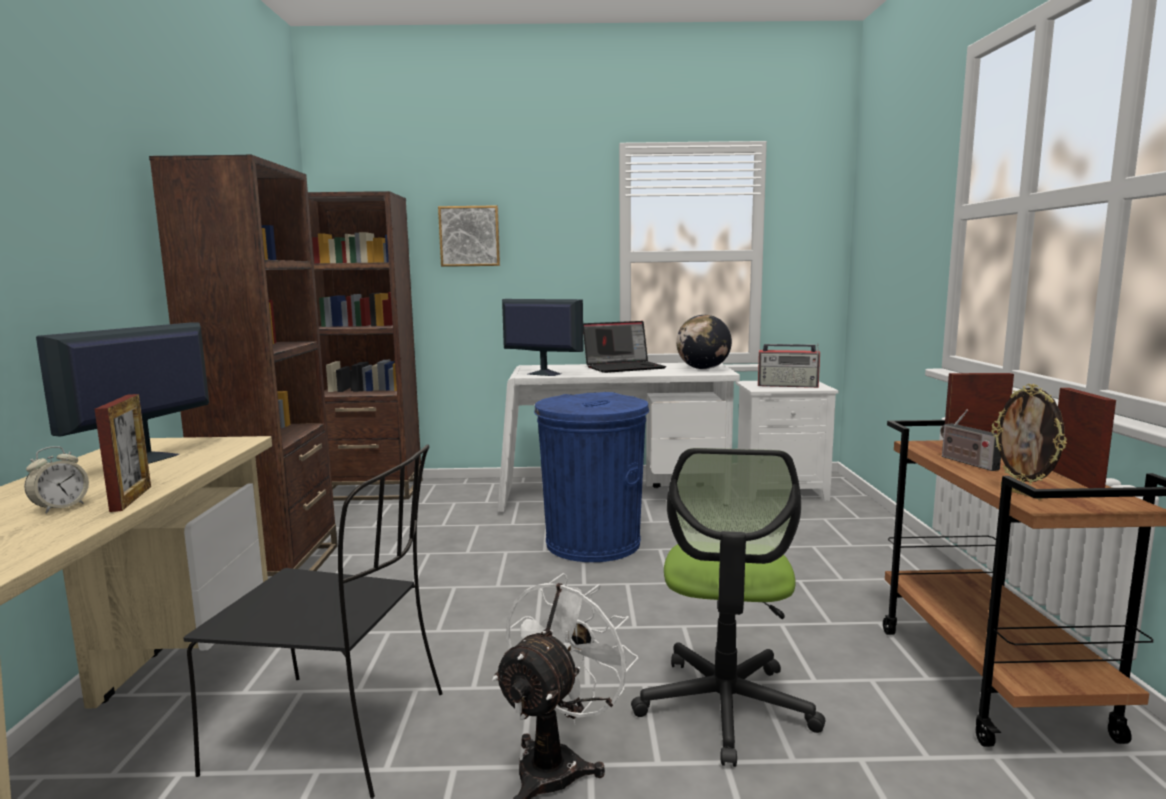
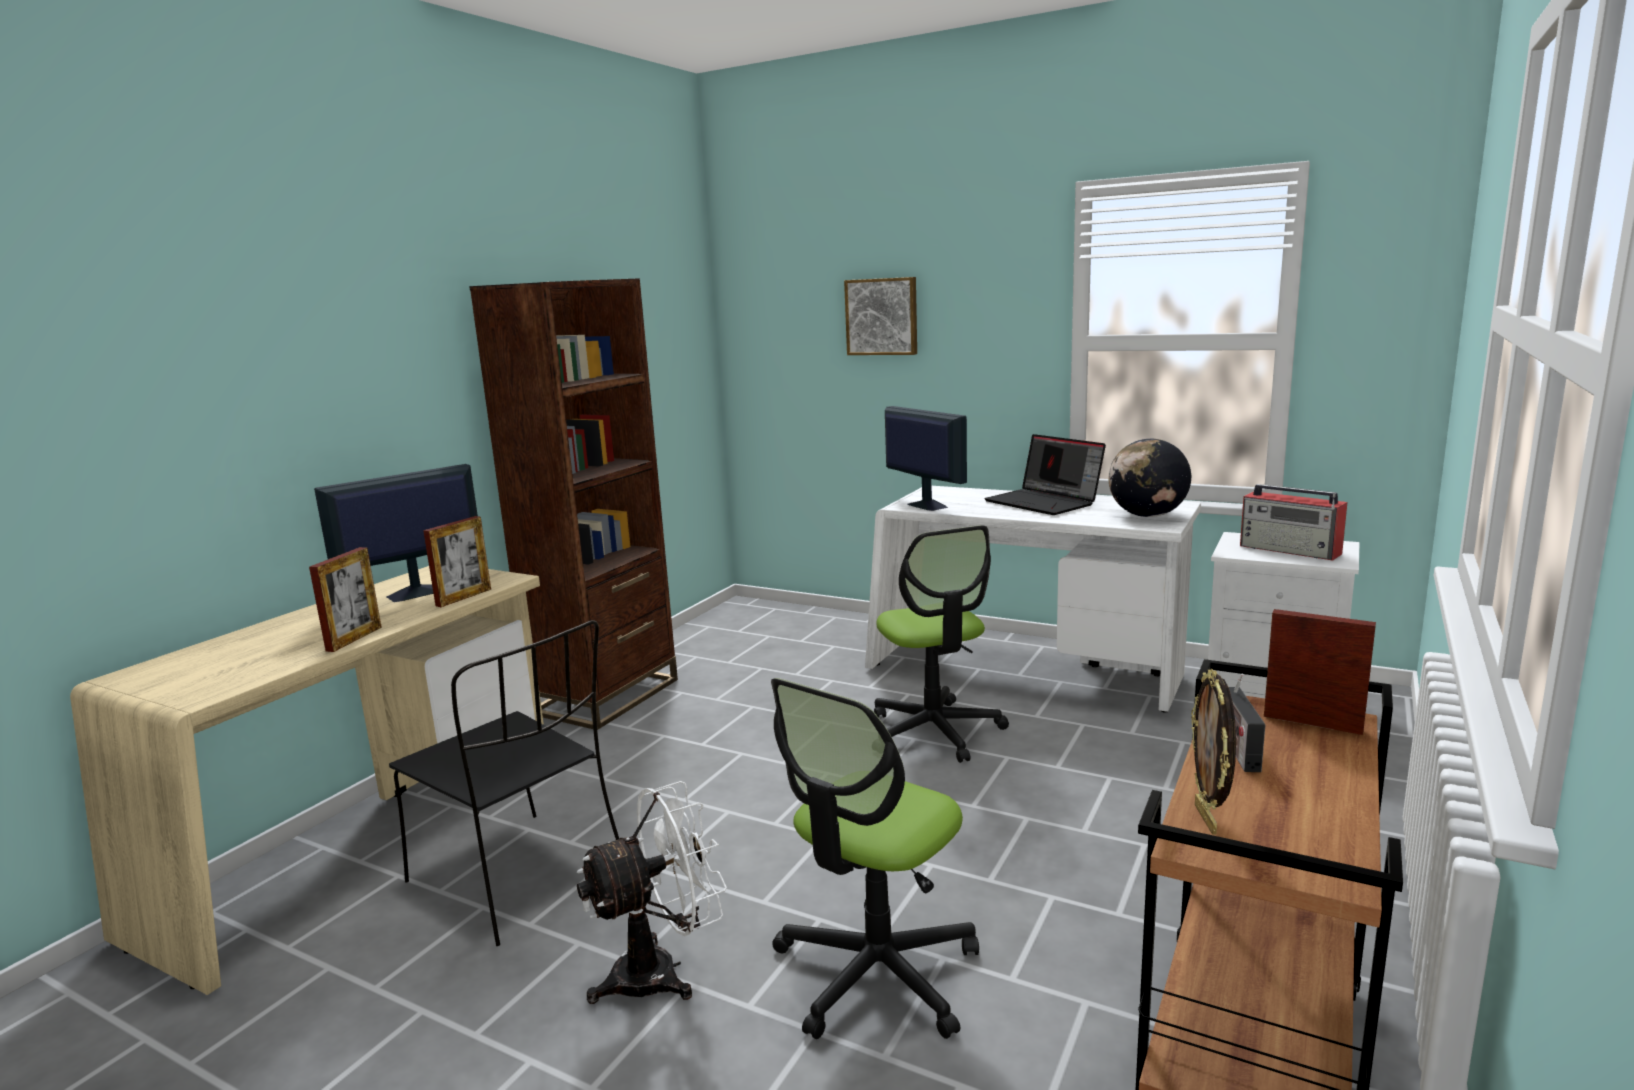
camera: 30 degrees right, 5 degrees up
(60, 507) = (306, 640): alarm clock -> none
(371, 490) = (764, 615): brown bookcase -> none
(592, 543) = (934, 731): blue trash can -> office chair
(624, 367) = (1045, 502): laptop -> laptop turned 45 degrees clockwise
(1076, 480) = (1346, 816): picture frame -> picture frame (464, 597)

